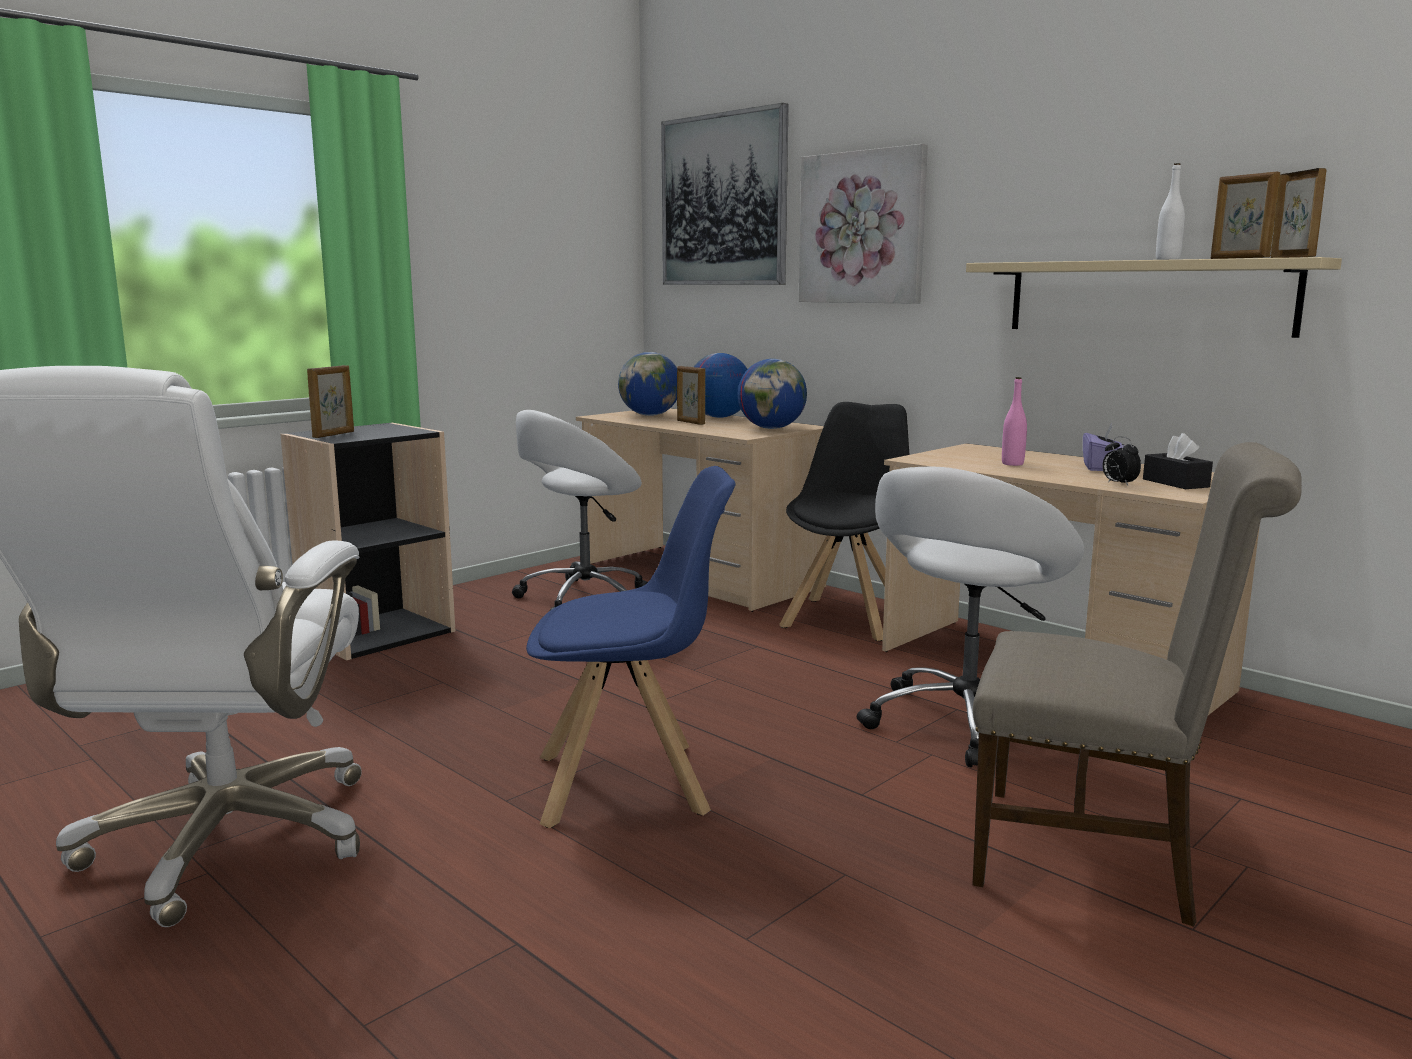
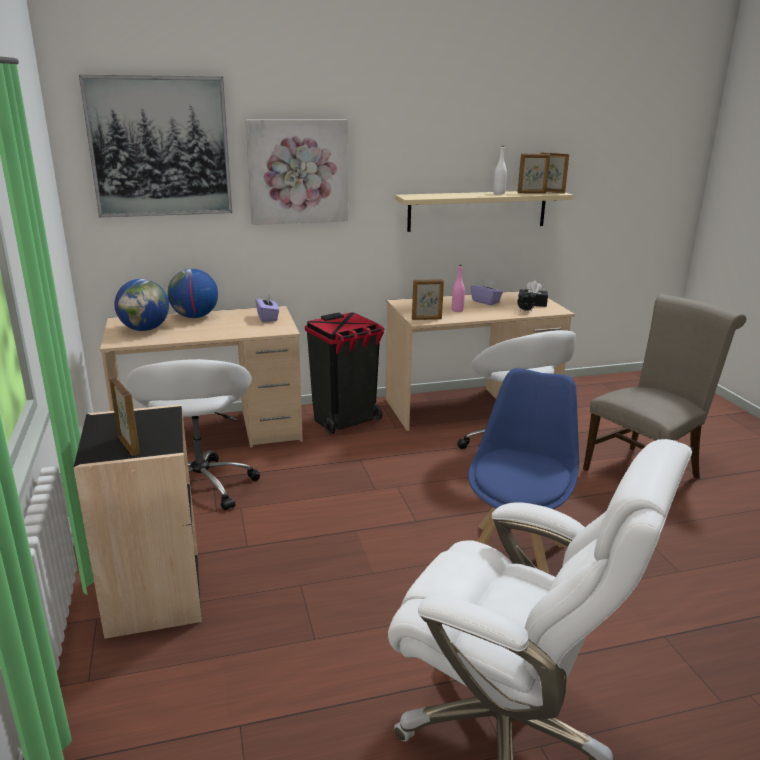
camera: 60 degrees left, 10 degrees up
(690, 422) = (203, 328): picture frame -> picture frame (427, 319)
(772, 428) = (268, 318): globe -> purple tissue box
(846, 617) = (345, 421): black chair -> black trash can

